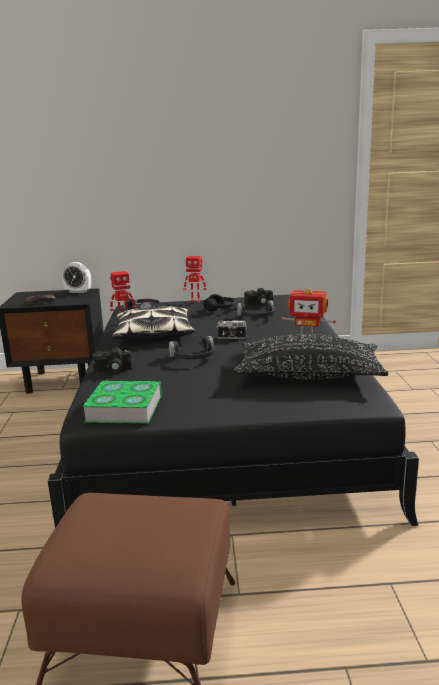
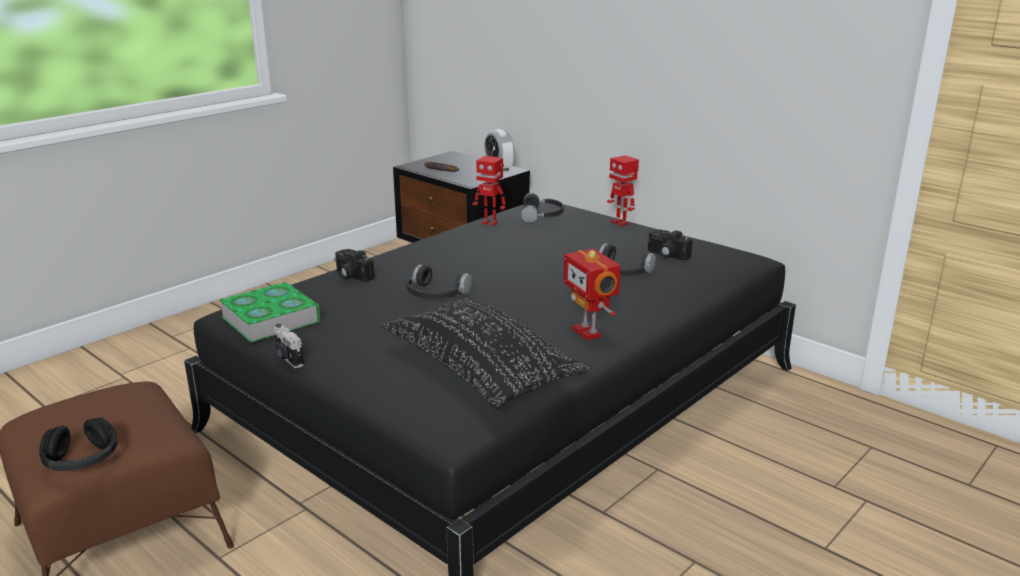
camera: 45 degrees right, 5 degrees up
(153, 334) = (474, 250): pillow -> none
(221, 309) = (614, 244): black headphones -> black headphones (82, 460)
(232, 338) = (526, 287): camera -> camera (288, 358)

